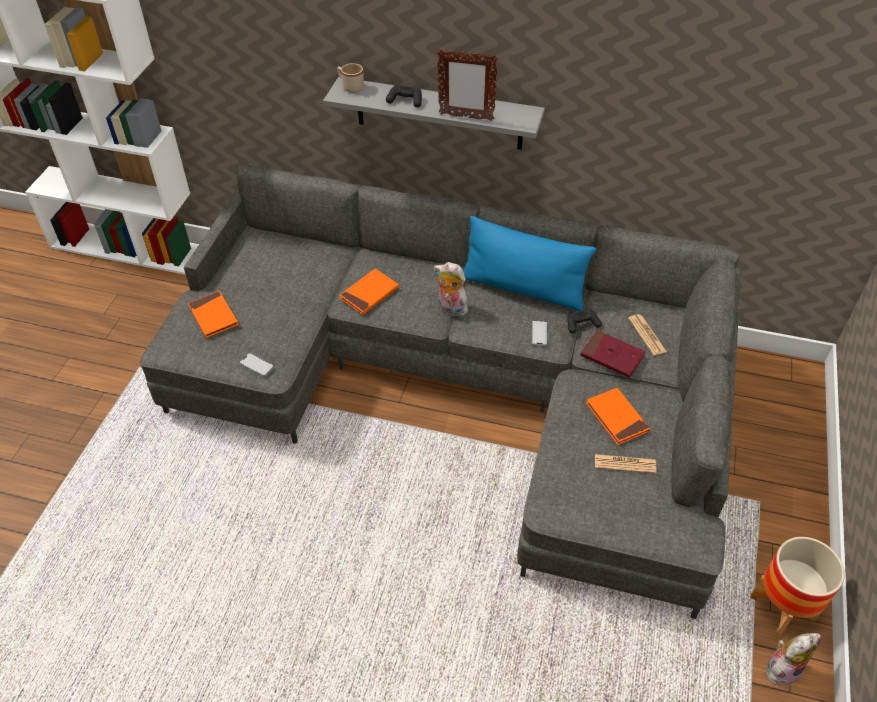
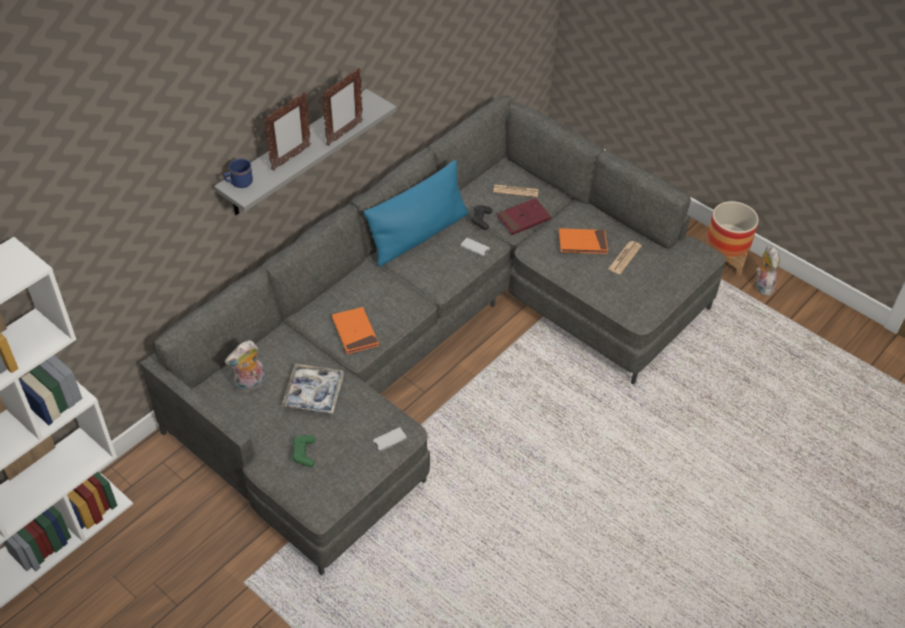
camera: 65 degrees left, 0 degrees up
(213, 316) = (304, 453): orange book -> green game controller
(283, 296) = (314, 393): none -> tray
(350, 87) = (239, 183): beige mug -> blue mug
(405, 101) = (290, 158): black game controller -> picture frame
(450, 309) = (409, 288): plush toy -> plush toy (250, 385)

